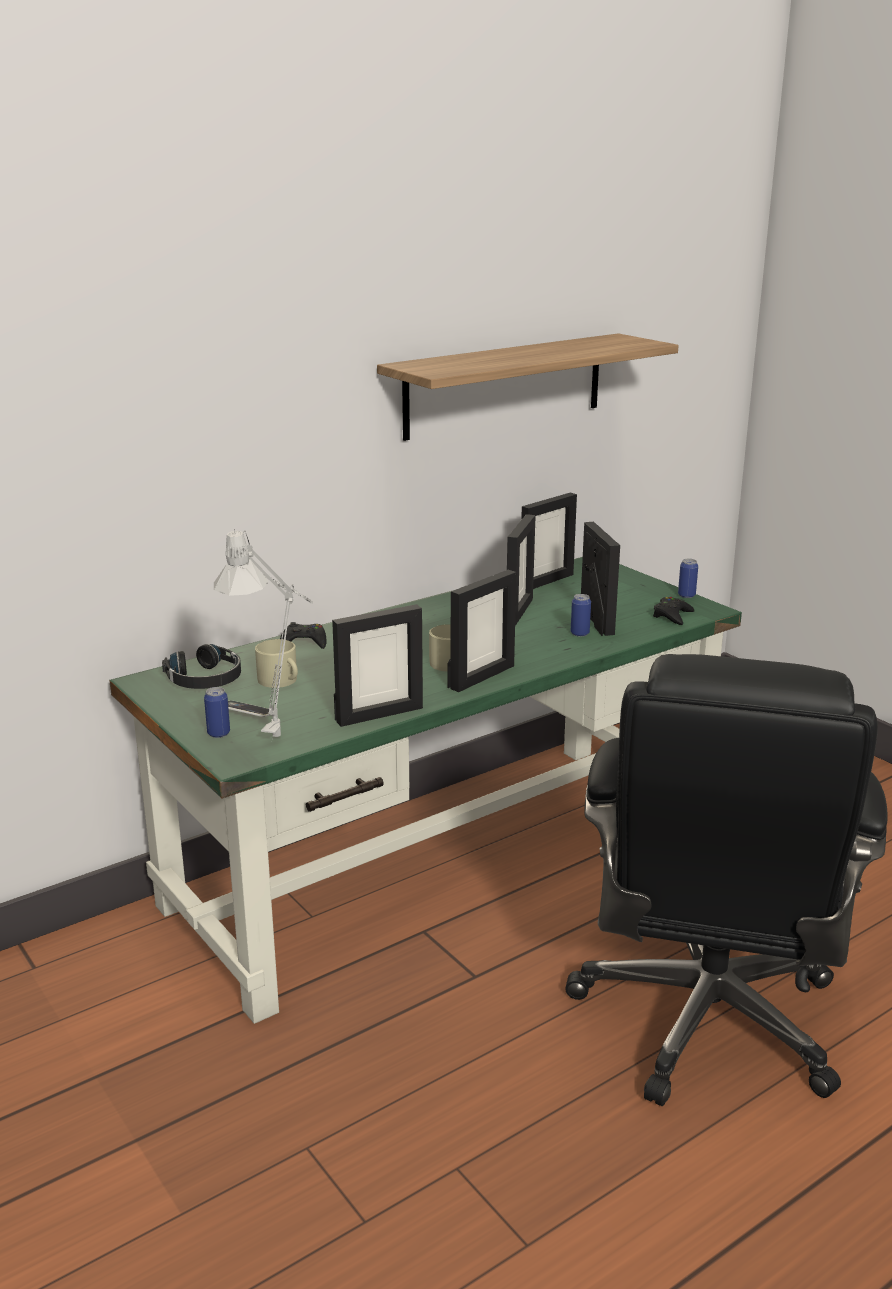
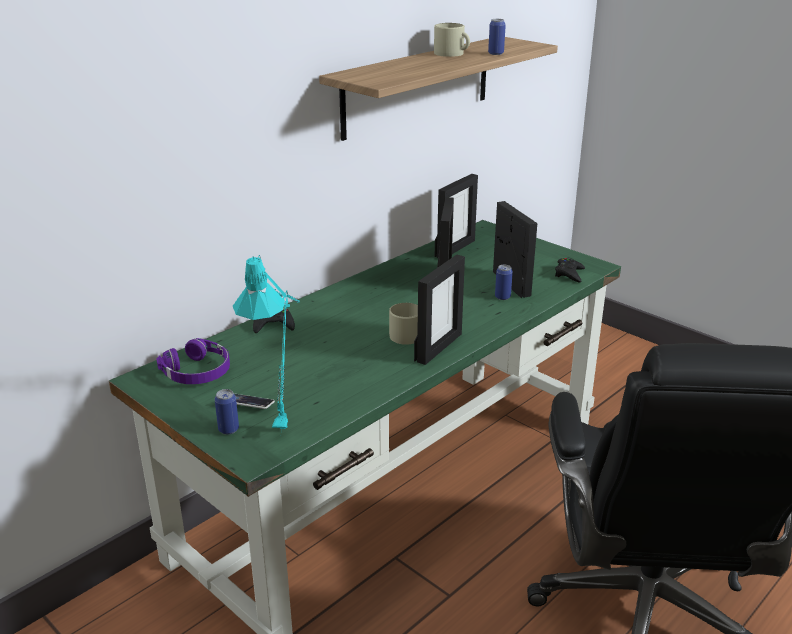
camera: 10 degrees left, 5 degrees up
(205, 679) = (198, 371): black headphones -> purple headphones
(280, 680) = (266, 367): beige mug -> beige mug (452, 54)
(281, 733) = (285, 423): grey table lamp -> turquoise table lamp
(379, 714) = (365, 394): picture frame -> none
(686, 595) = (572, 254): can -> can (496, 53)

